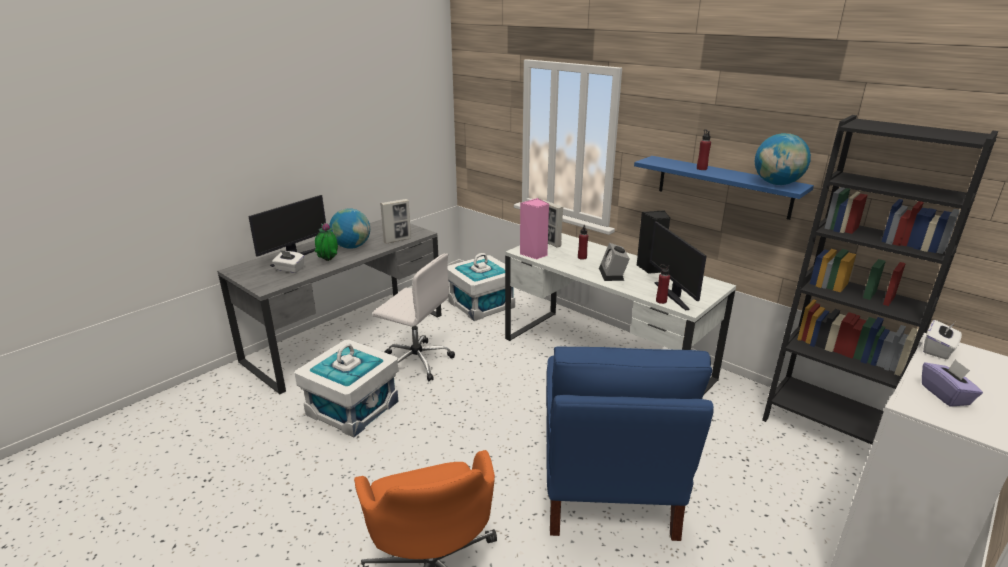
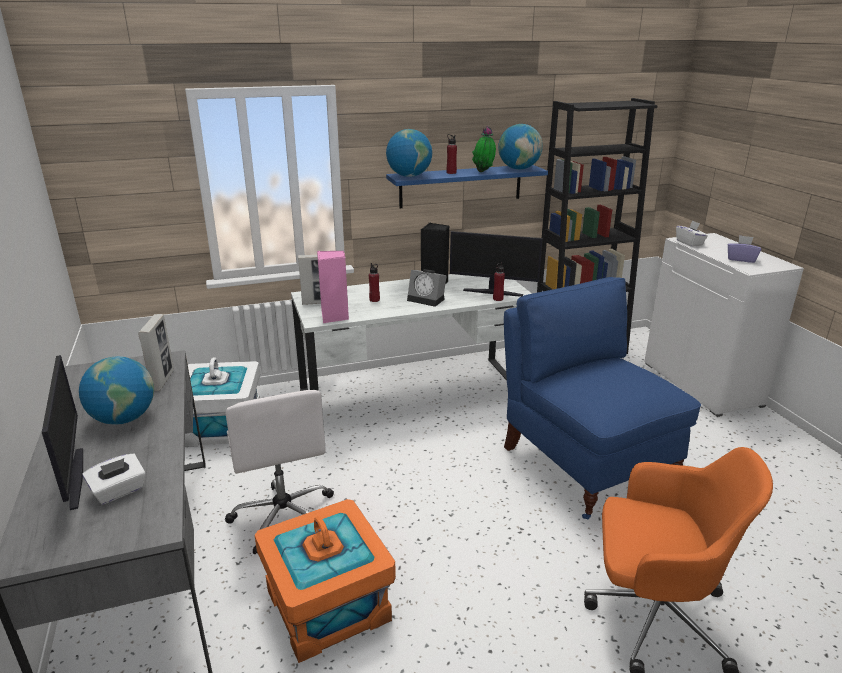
camera: 60 degrees left, 0 degrees up
(328, 261) = (145, 449): potted plant -> potted plant (484, 172)
(352, 408) = (327, 605): white storage box -> orange storage box
(416, 361) = (284, 516): white office chair -> white office chair turned 105 degrees clockwise
(607, 485) = (584, 464): blue chair -> blue chair turned 150 degrees counterclockwise
(658, 161) = (409, 176): none -> globe

